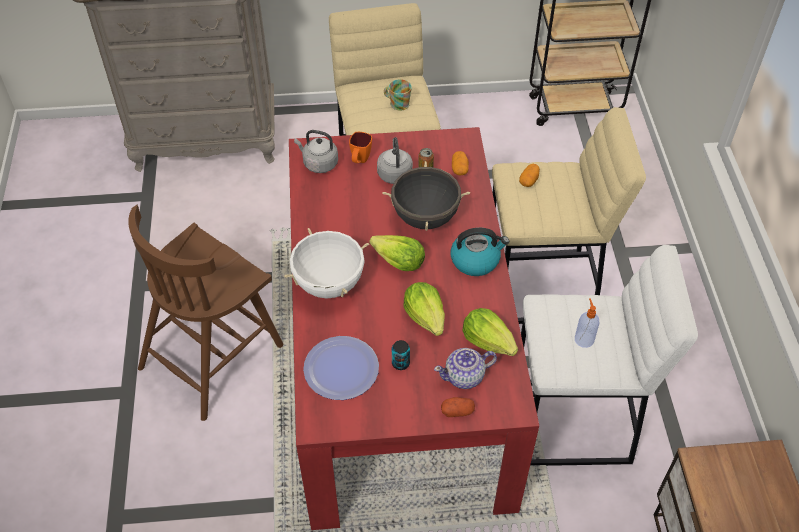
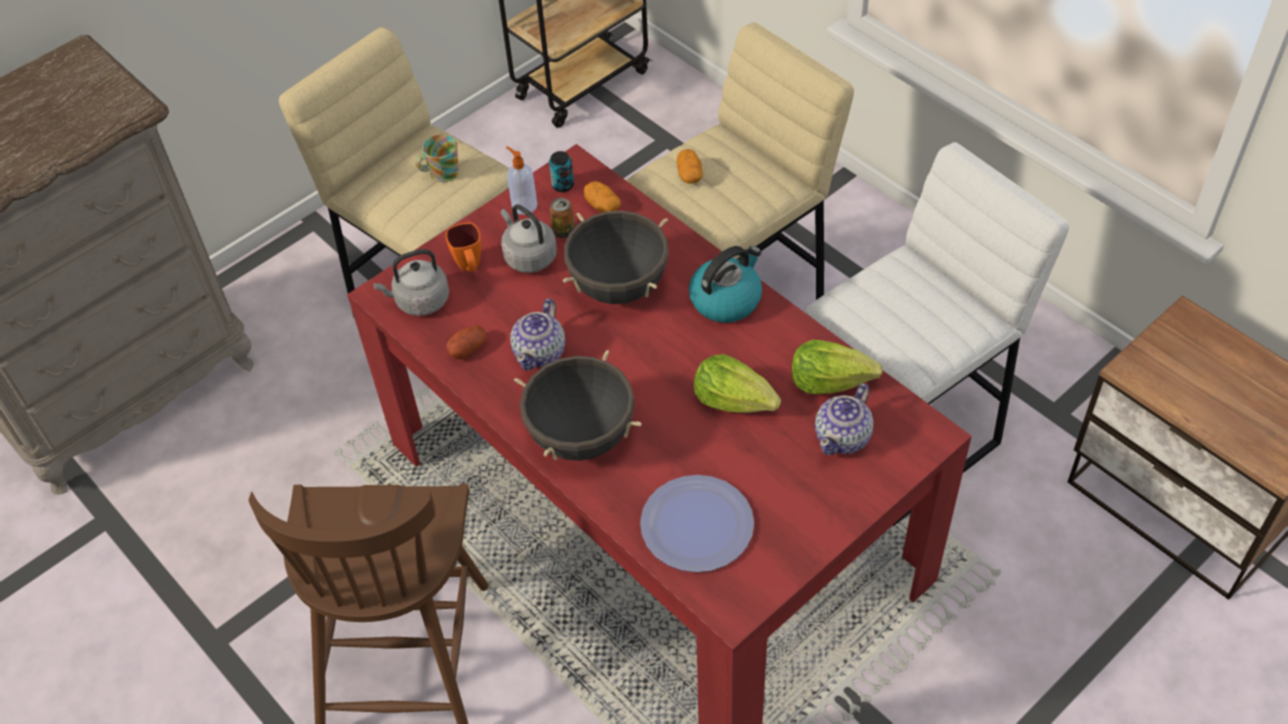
camera: 35 degrees left, 0 degrees up
(329, 284) = (581, 437): white cooking pot -> black cooking pot
(351, 227) = (540, 352): none -> teapot
(398, 262) = (639, 358): lettuce -> none
(400, 363) = (758, 471): can -> can (563, 185)
(457, 411) = (873, 480): potato -> potato (468, 348)
(584, 339) = (918, 314): soap dispenser -> soap dispenser (523, 205)

